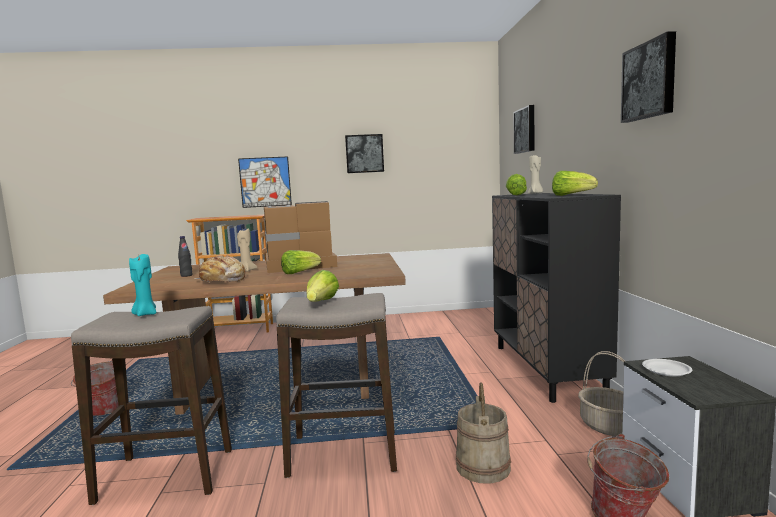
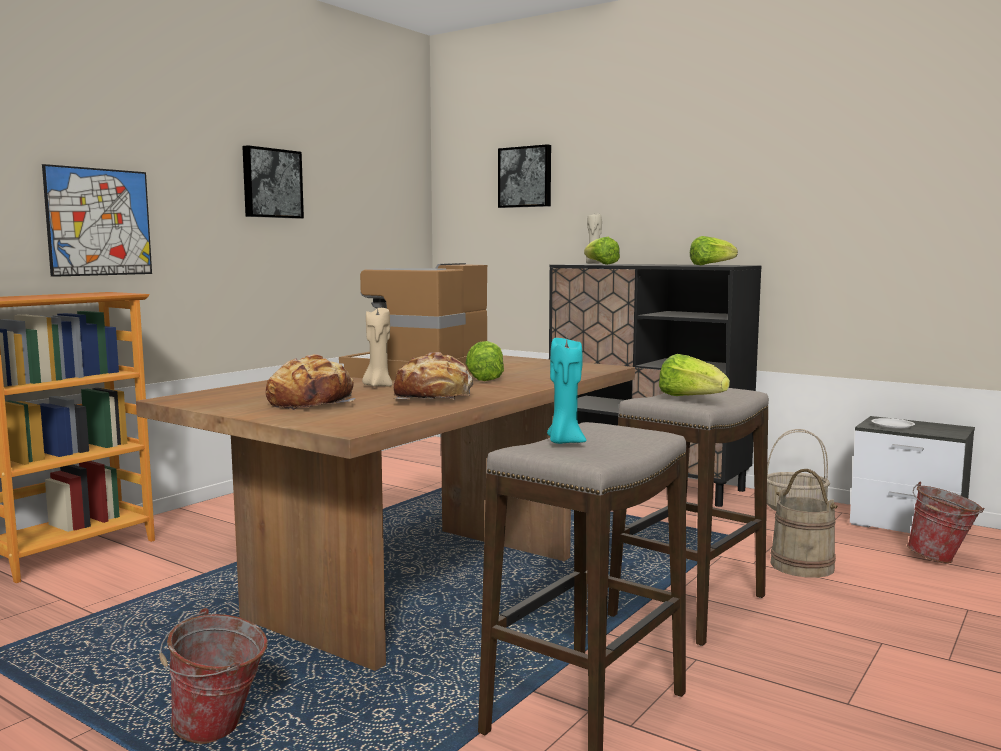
camera: 50 degrees left, 0 degrees up
(186, 275) = (312, 403): black bottle -> bread
(650, 80) = (804, 151): picture -> none

